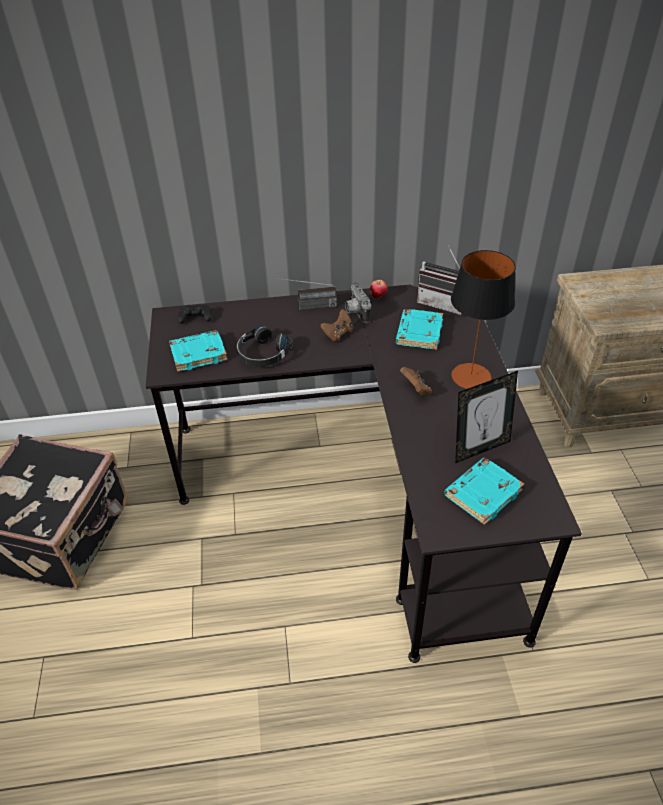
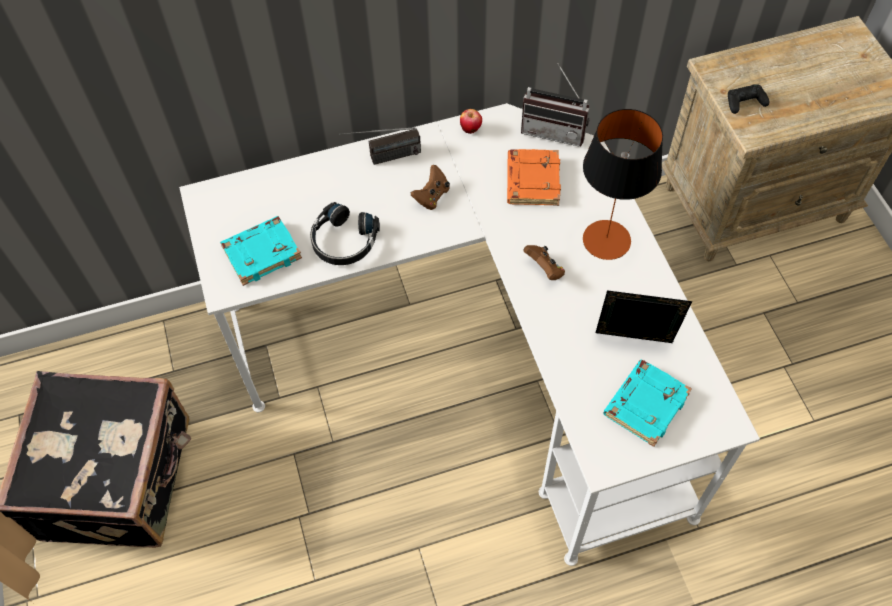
camera: 10 degrees left, 15 degrees up
(195, 317) = (241, 195): black game controller -> black game controller (745, 102)
(355, 312) = (446, 159): camera -> none
(363, 490) = (475, 358): black desk -> white desk
(418, 332) = (531, 180): turquoise book -> orange book
(480, 448) = (633, 343): picture frame -> picture frame turned 135 degrees counterclockwise

